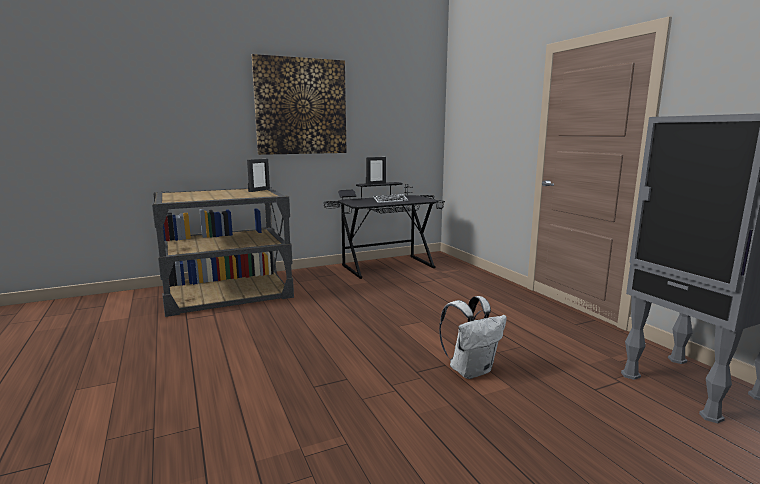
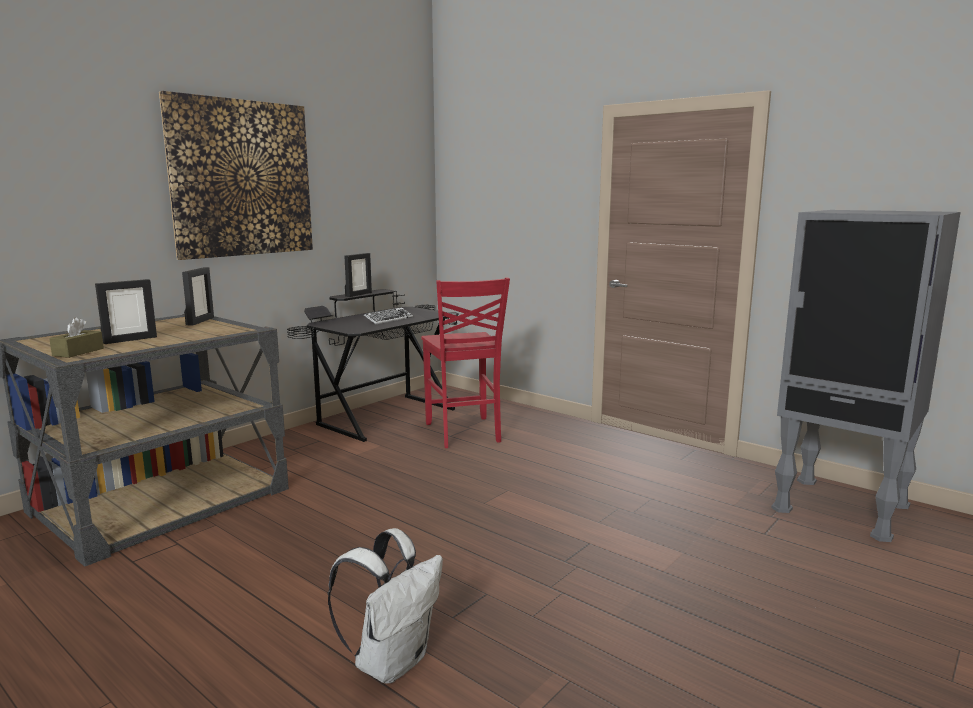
camera: 25 degrees left, 0 degrees up
(175, 199) = (78, 352): none -> brown tissue box
(209, 196) = (130, 340): none -> picture frame
(426, 283) = (463, 433): none -> red chair
(471, 370) = (624, 543): white backpack -> white backpack (392, 661)

